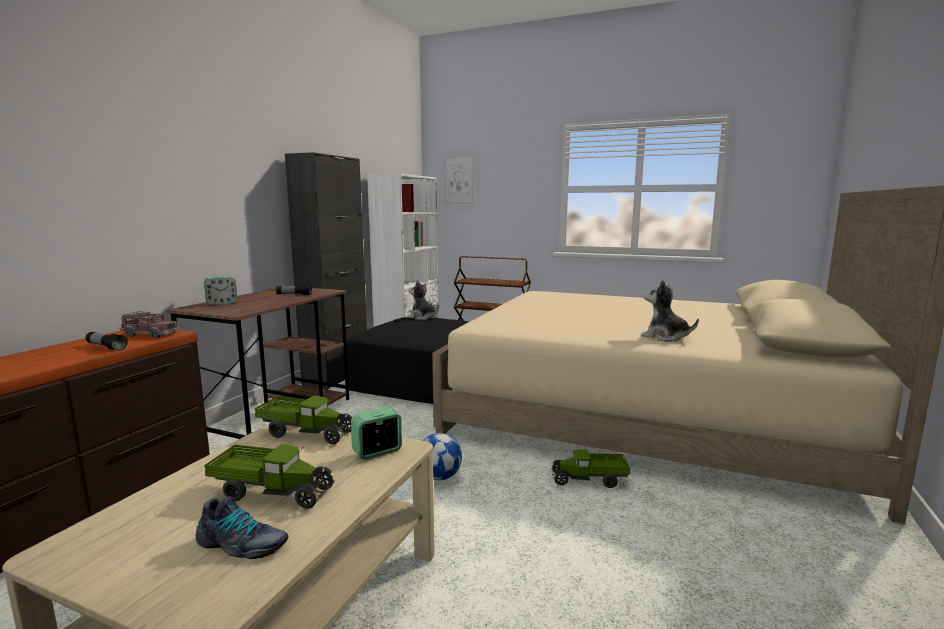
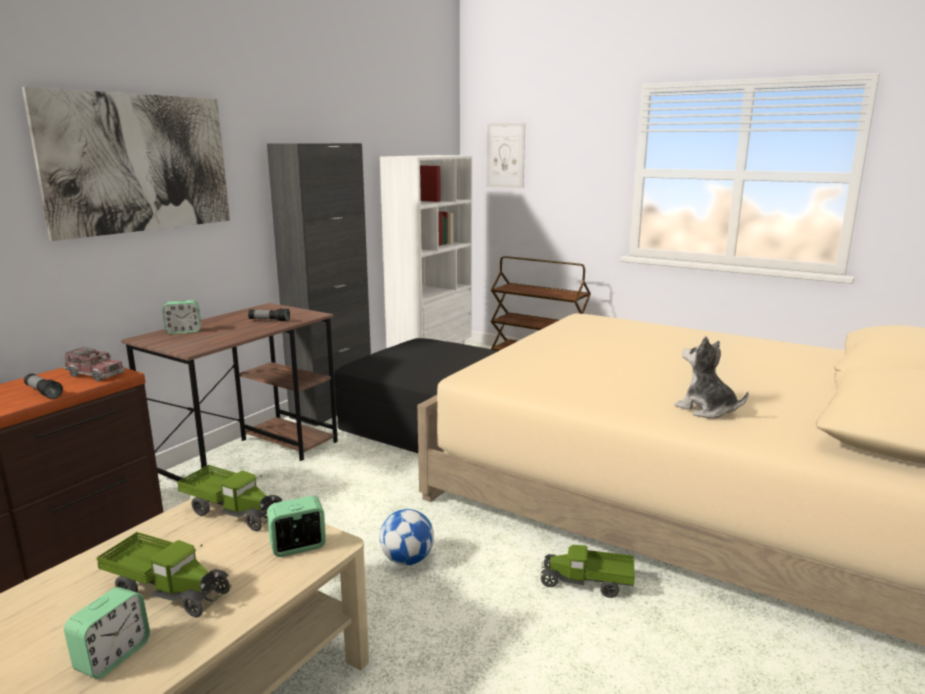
camera: 10 degrees right, 5 degrees up
(183, 158) = (139, 163): none -> picture
(241, 545) = (113, 656): shoe -> alarm clock
(422, 317) = (437, 342): plush toy -> none

